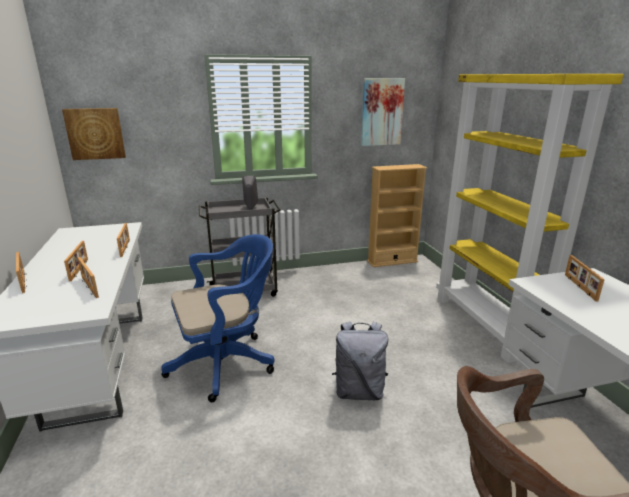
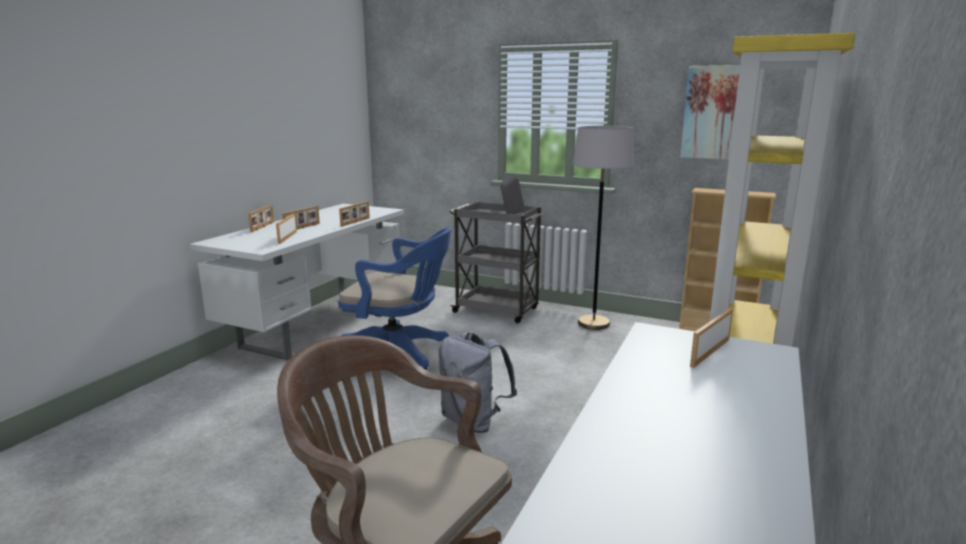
camera: 40 degrees right, 5 degrees down
(95, 133) = (398, 122): picture -> none
(321, 278) = (593, 323): none -> grey floor lamp

